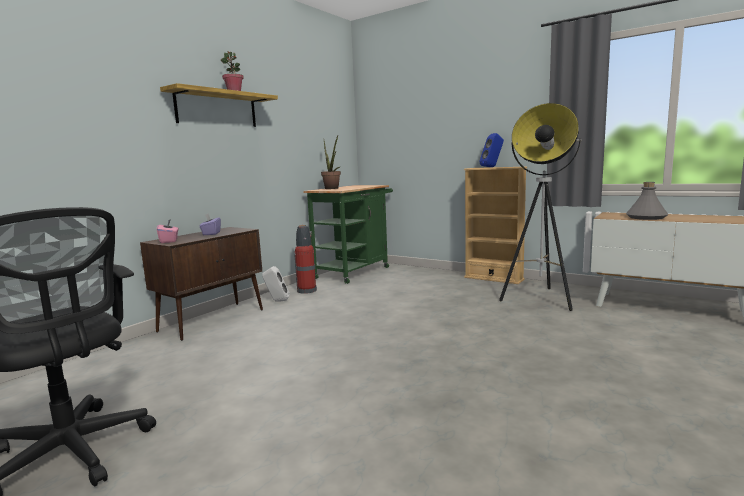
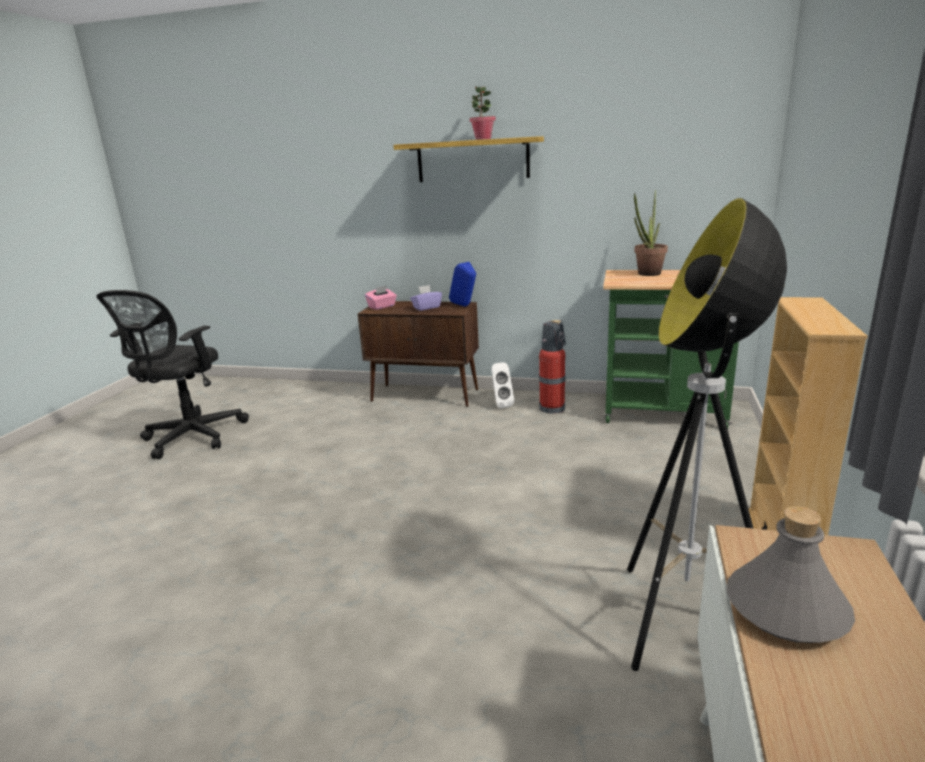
camera: 70 degrees right, 10 degrees up
(492, 167) = (825, 310): blue speaker -> blue speaker (465, 306)

